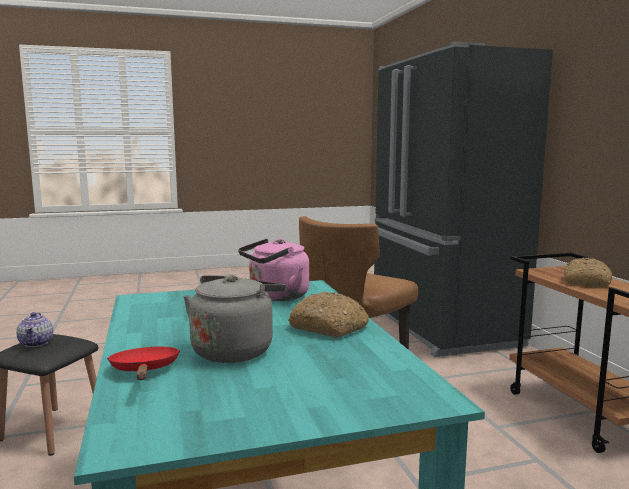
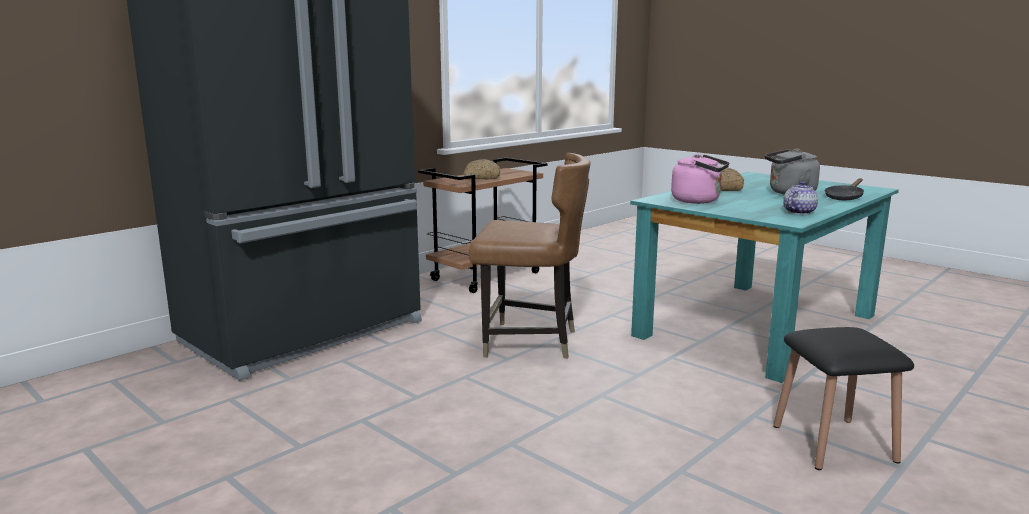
camera: 120 degrees left, 5 degrees up
(36, 343) = (857, 338): teapot -> teapot (798, 212)
(145, 371) = (844, 197): red frying pan -> black frying pan

